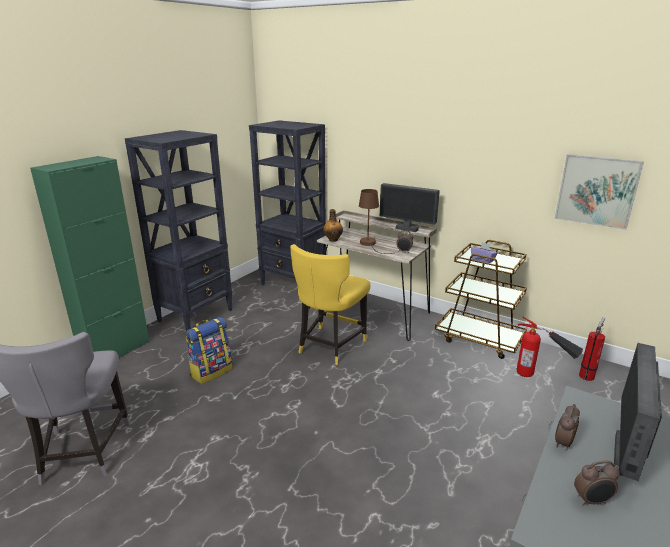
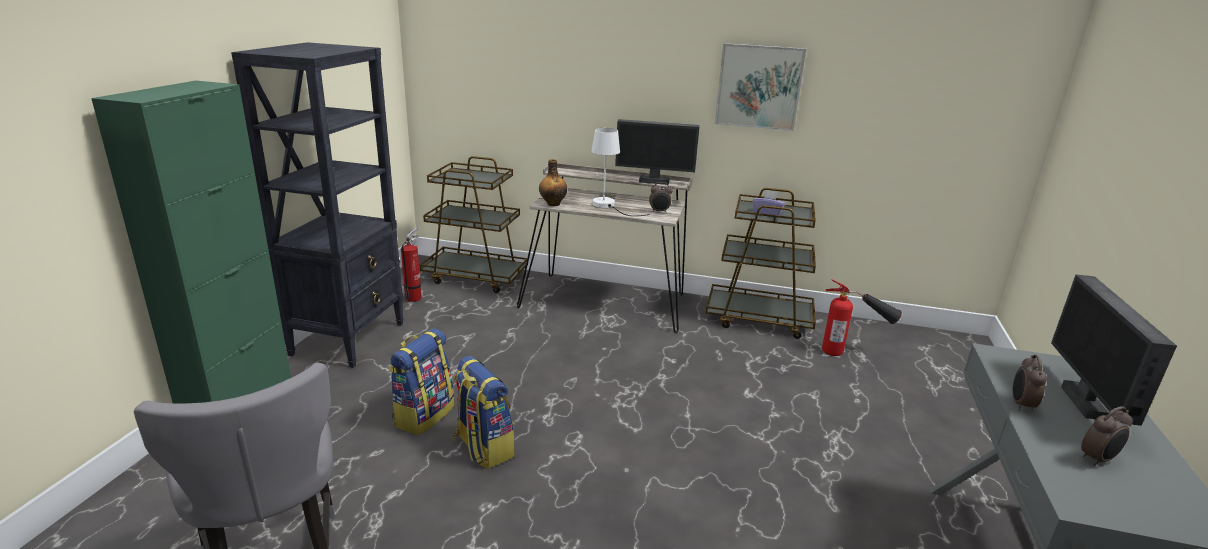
camera: 20 degrees left, 0 degrees up
(234, 399) = (483, 447): none -> backpack
(293, 284) = (475, 277): black bookcase -> brown cart
(329, 346) = (577, 354): yellow chair -> none
(370, 244) = (608, 206): brown table lamp -> white table lamp
(587, 375) = (898, 344): fire extinguisher -> fire extinguisher (414, 297)
(596, 191) = (897, 116): picture -> picture (759, 87)

